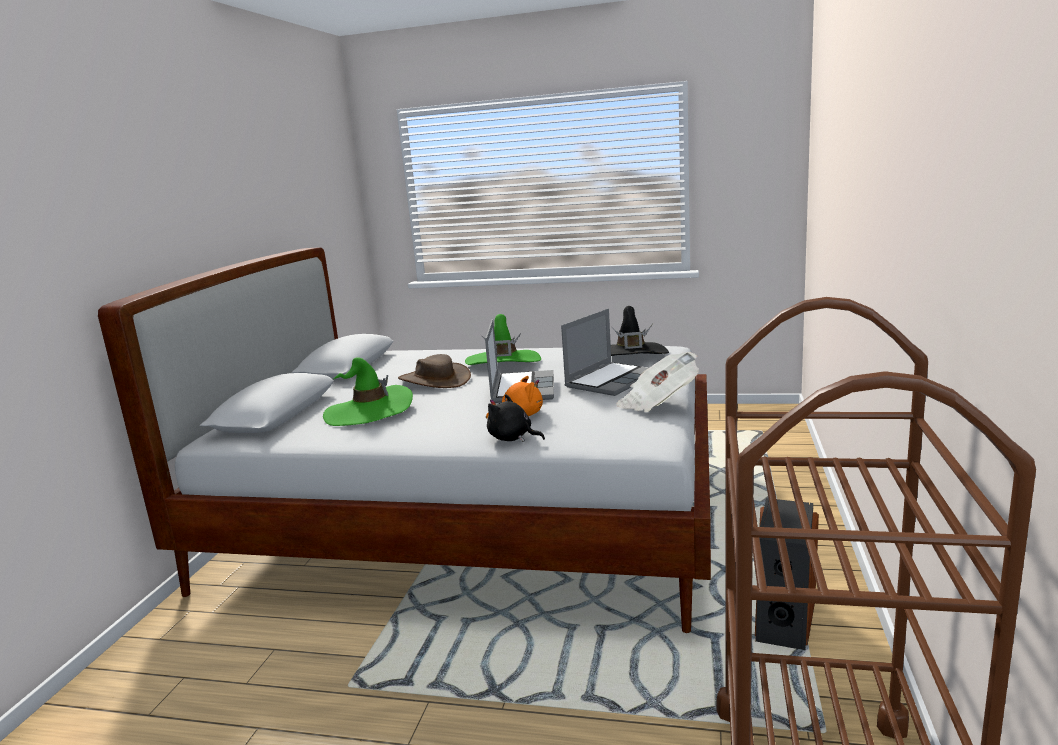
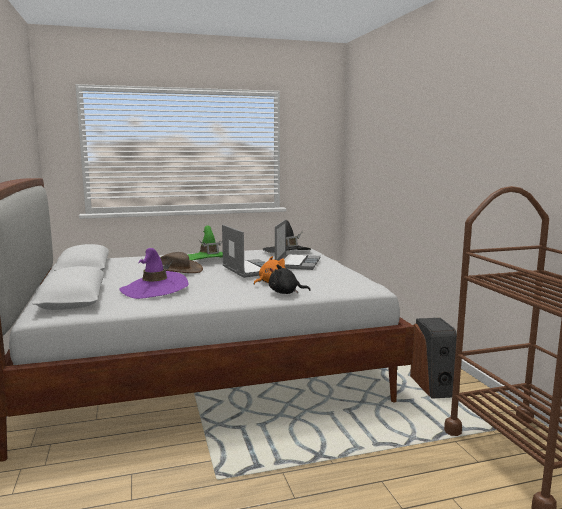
camera: 30 degrees left, 5 degrees down
(369, 412) = (154, 289): green hat -> purple hat
(657, 403) = (343, 271): newspaper -> none

